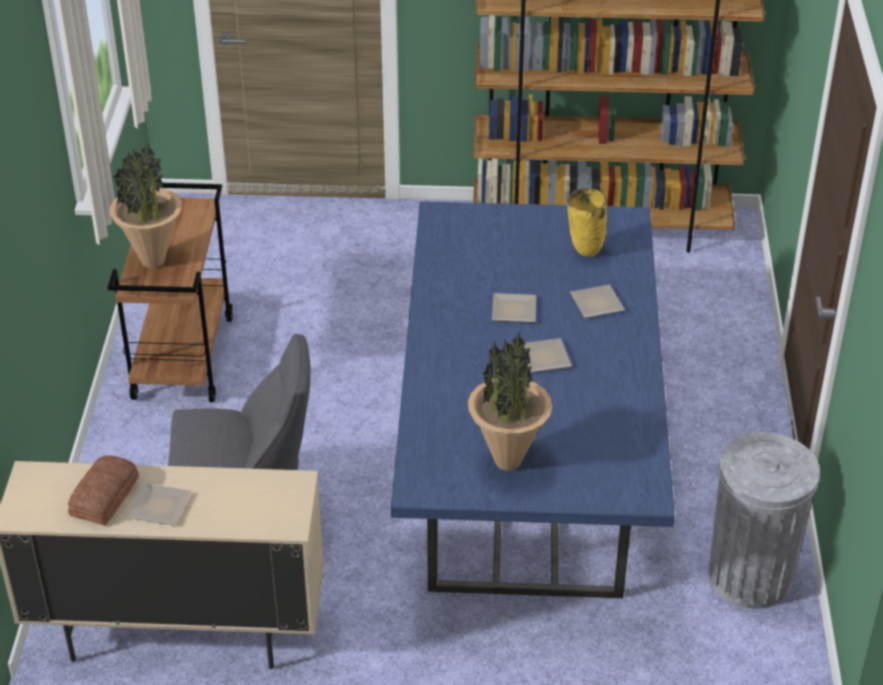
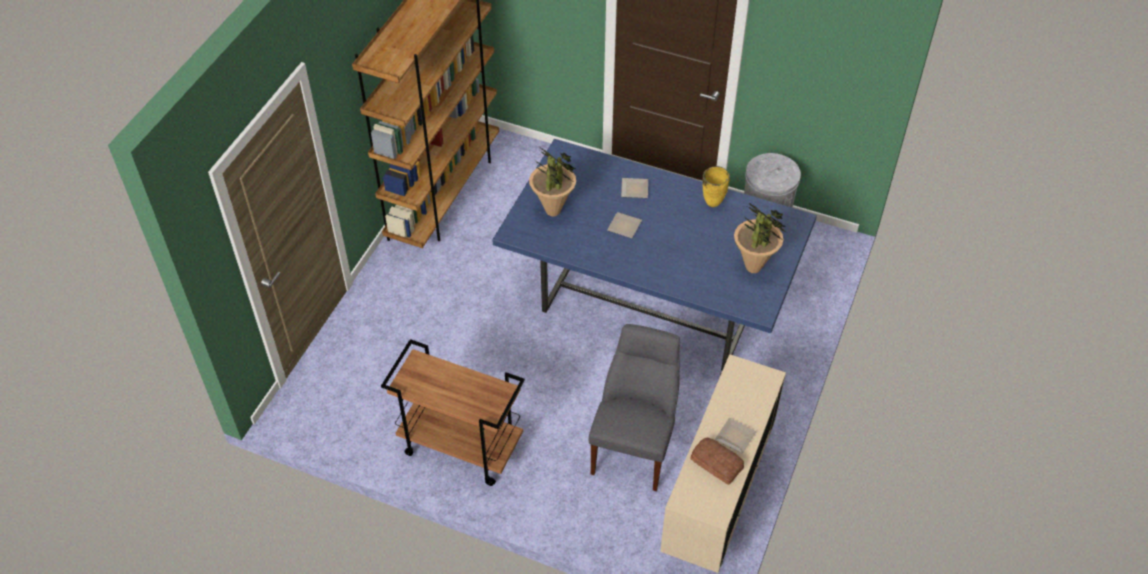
camera: 70 degrees left, 10 degrees up
(153, 261) = (468, 400): potted plant -> potted plant (553, 211)
(543, 359) = (673, 227): plate -> none
(584, 251) = (583, 179): yellow vase -> yellow vase (712, 204)

